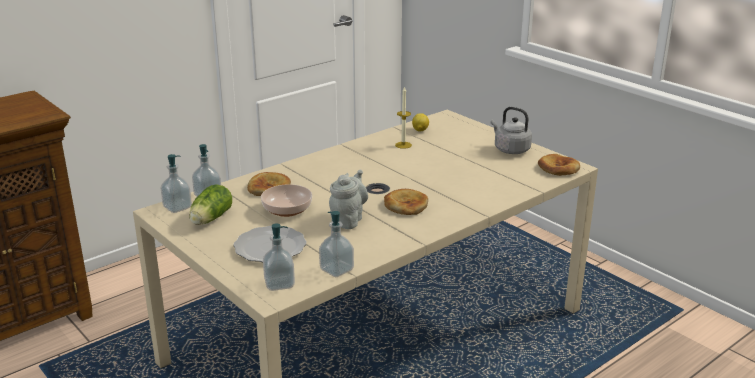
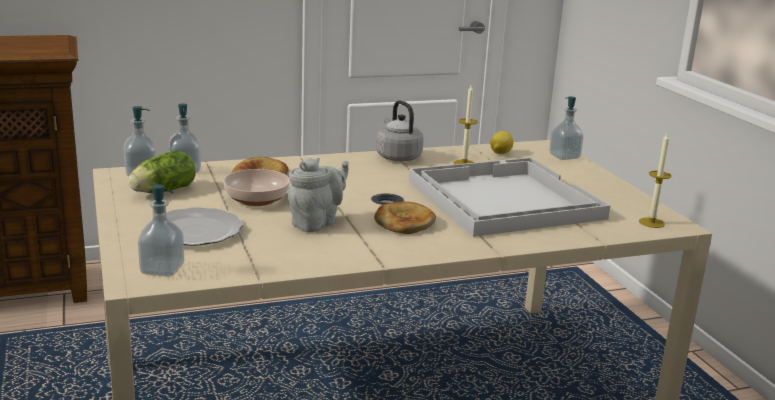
camera: 20 degrees right, 5 degrees down
(336, 270) = (245, 270): soap dispenser -> soap dispenser (564, 156)
(453, 171) = (502, 199): none -> white tray
(510, 149) = (601, 191): grey kettle -> grey kettle (397, 157)
(558, 168) = (651, 222): bread -> candle

